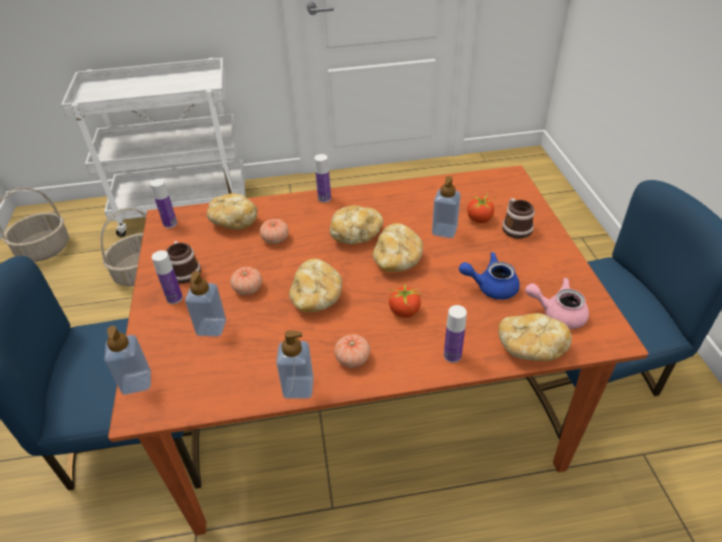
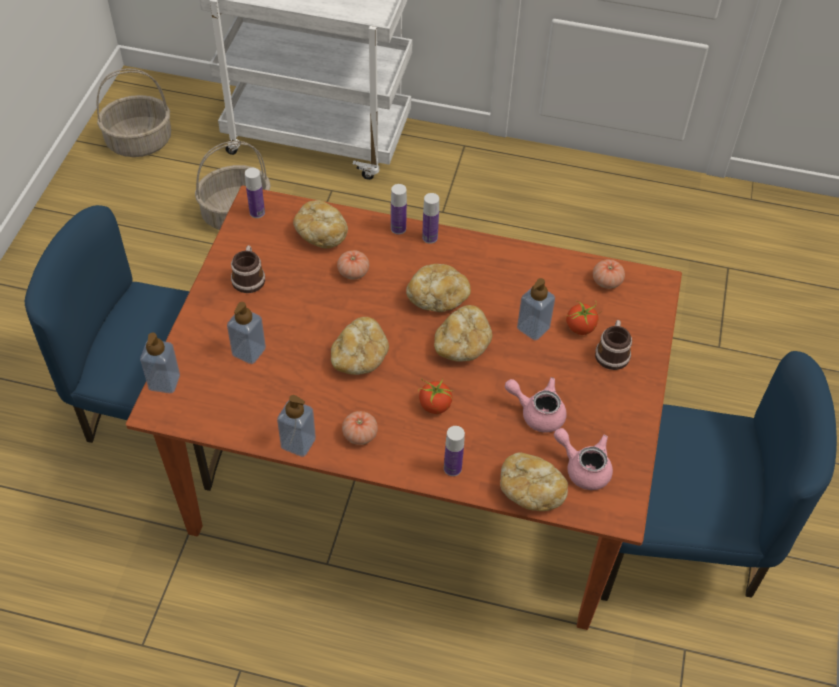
camera: 20 degrees right, 10 degrees up
(174, 298) = (228, 306): bottle -> bottle (398, 228)
(248, 288) = (300, 322): tomato -> tomato (607, 281)
(490, 287) = (537, 412): blue teapot -> pink teapot

